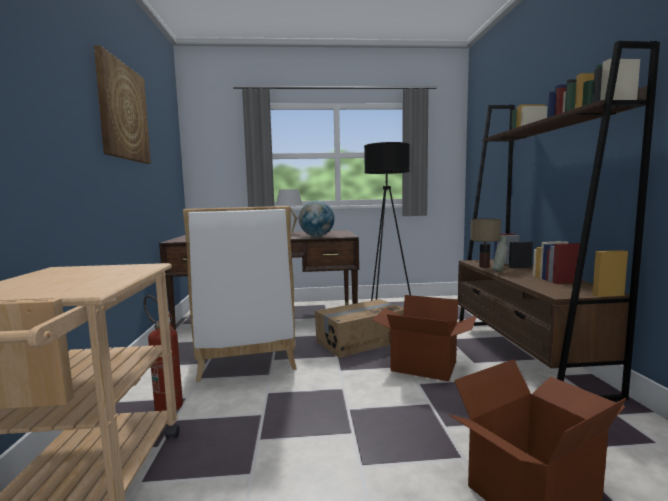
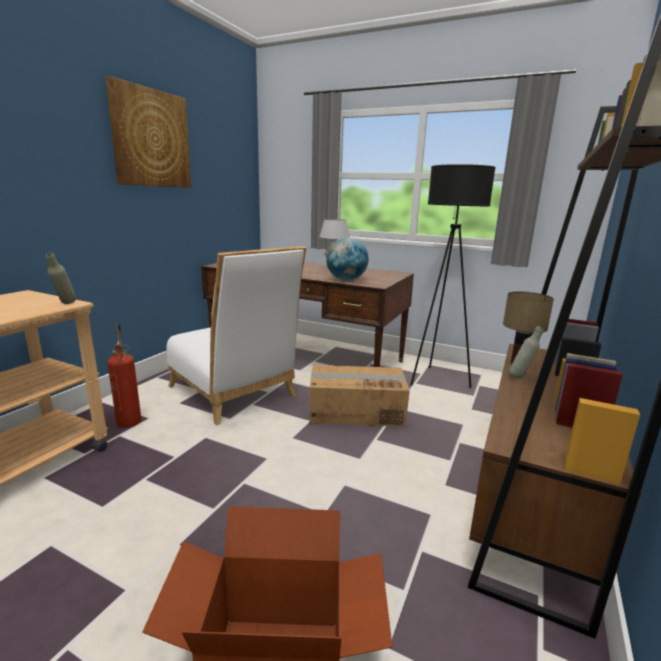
camera: 30 degrees right, 10 degrees up
(149, 266) = (65, 304): none -> grey bottle
(246, 357) = (235, 394): white chair -> white chair turned 60 degrees counterclockwise
(423, 367) = (377, 466): cardboard box -> none

